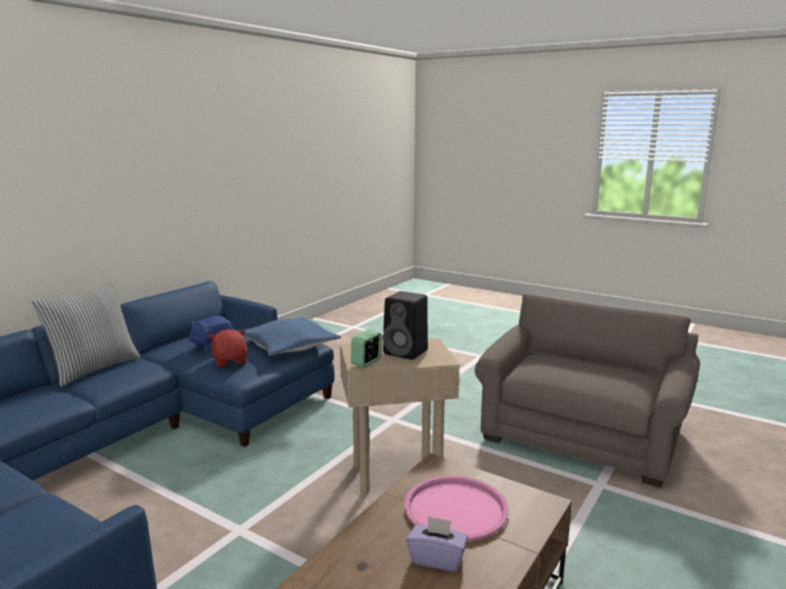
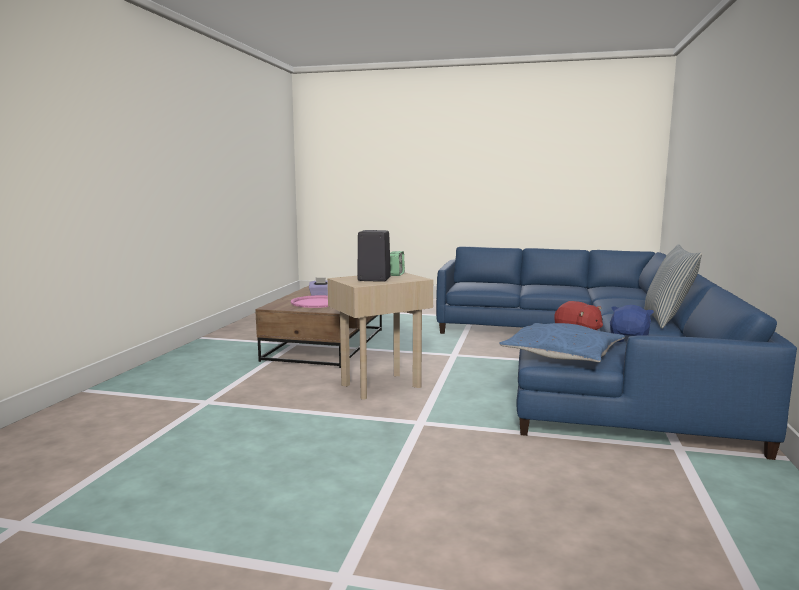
camera: 160 degrees right, 5 degrees down
(581, 435) = (198, 438): grey armchair -> none

